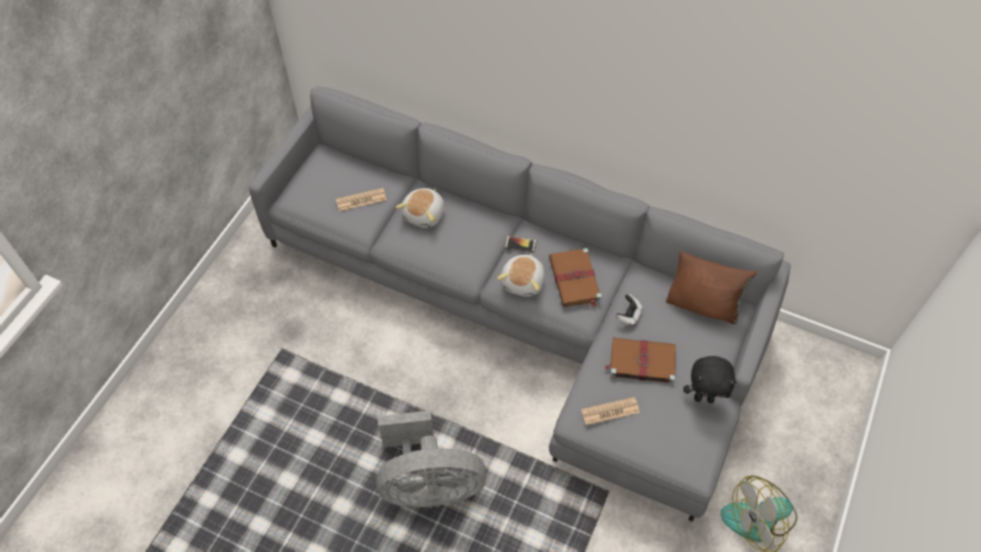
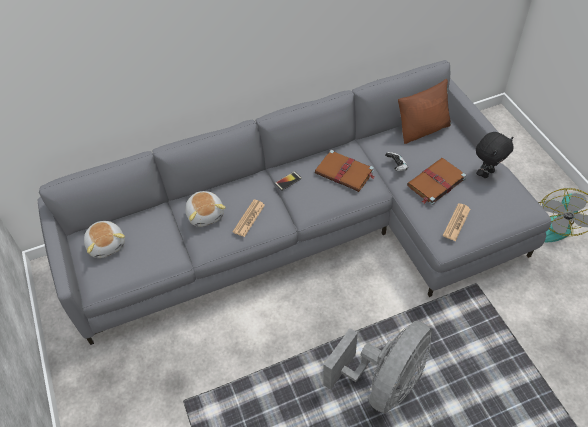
camera: 45 degrees left, 5 degrees down
(361, 200) = (150, 241): newspaper -> newspaper (249, 218)
(523, 282) = (317, 199): plush toy -> plush toy (107, 244)

